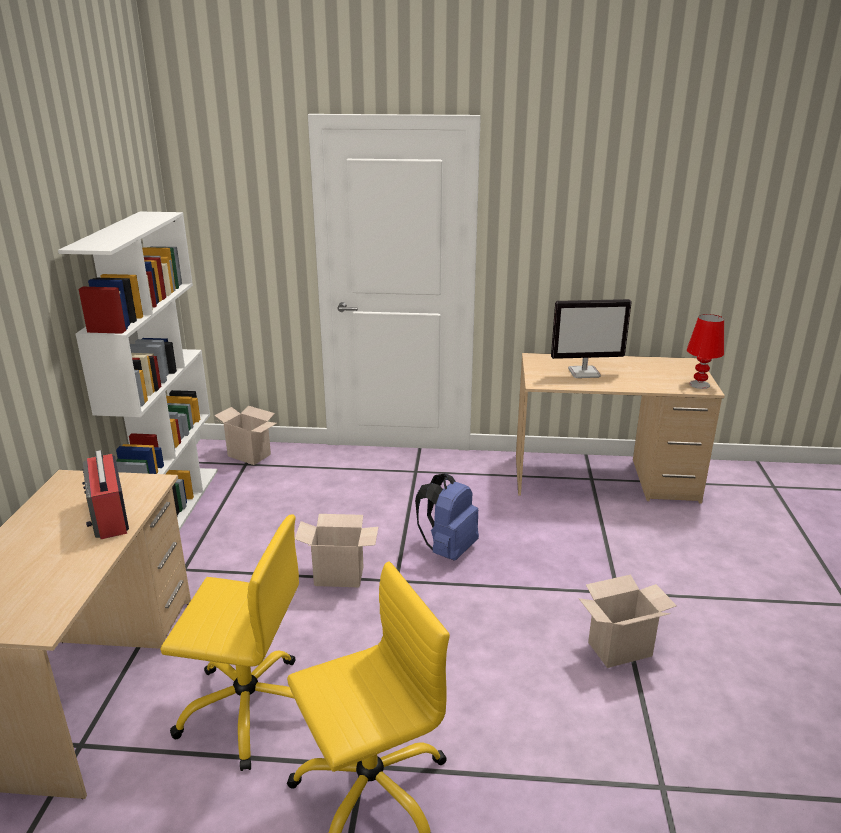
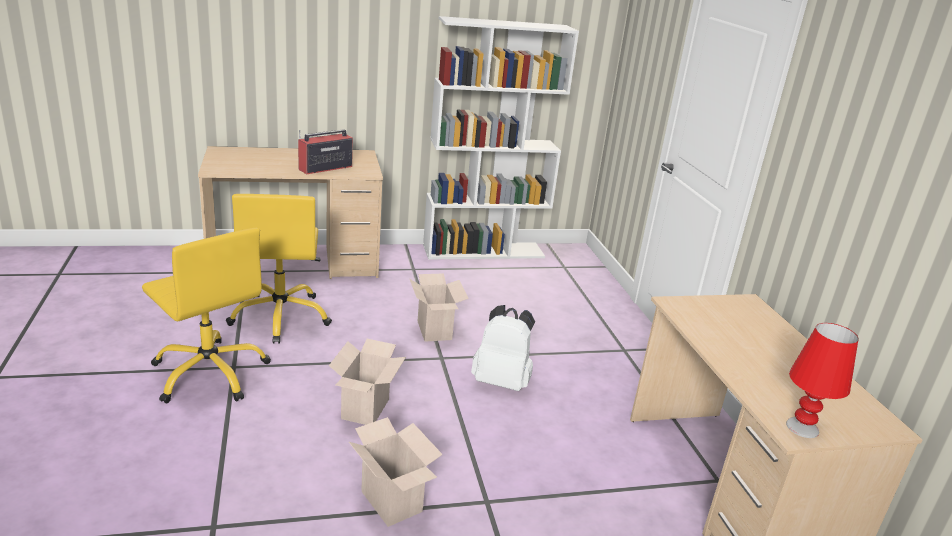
camera: 70 degrees right, 0 degrees up
(251, 455) = (579, 267): cardboard box -> cardboard box (366, 410)
(448, 549) = (502, 381): blue backpack -> white backpack
(584, 372) = (739, 334): monitor -> none

